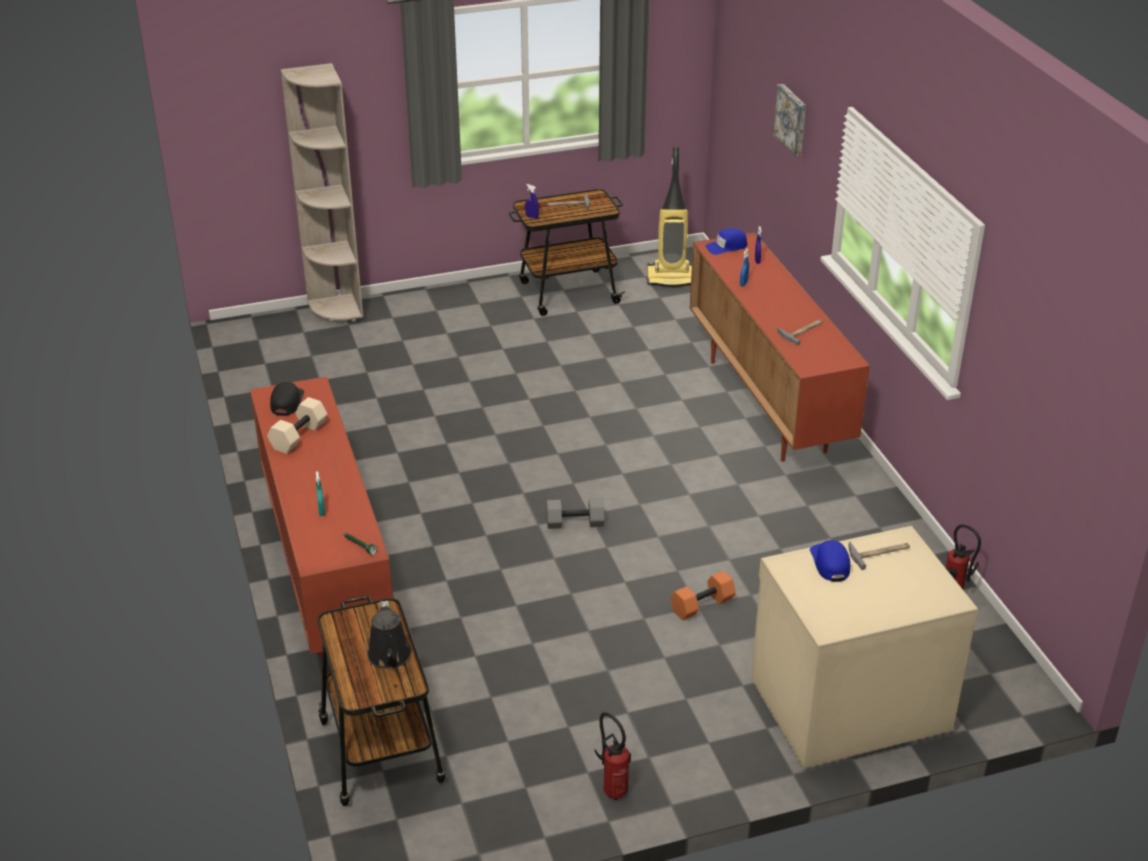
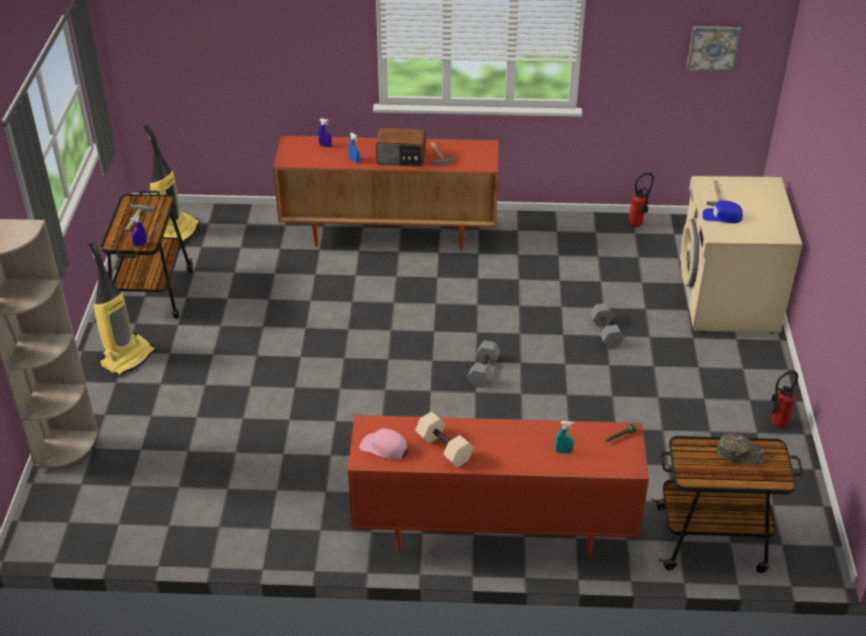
camera: 70 degrees left, 5 degrees up
(287, 402) = (384, 447): black cap -> pink cap
(390, 657) = (740, 453): black watering can -> green cap
(471, 306) = (127, 358): none -> vacuum cleaner
(702, 606) = (606, 333): orange dumbbell -> grey dumbbell
(726, 247) = (293, 154): blue cap -> none
(773, 310) = (401, 158): none -> radio
(792, 119) = (280, 31): picture -> picture (713, 47)

